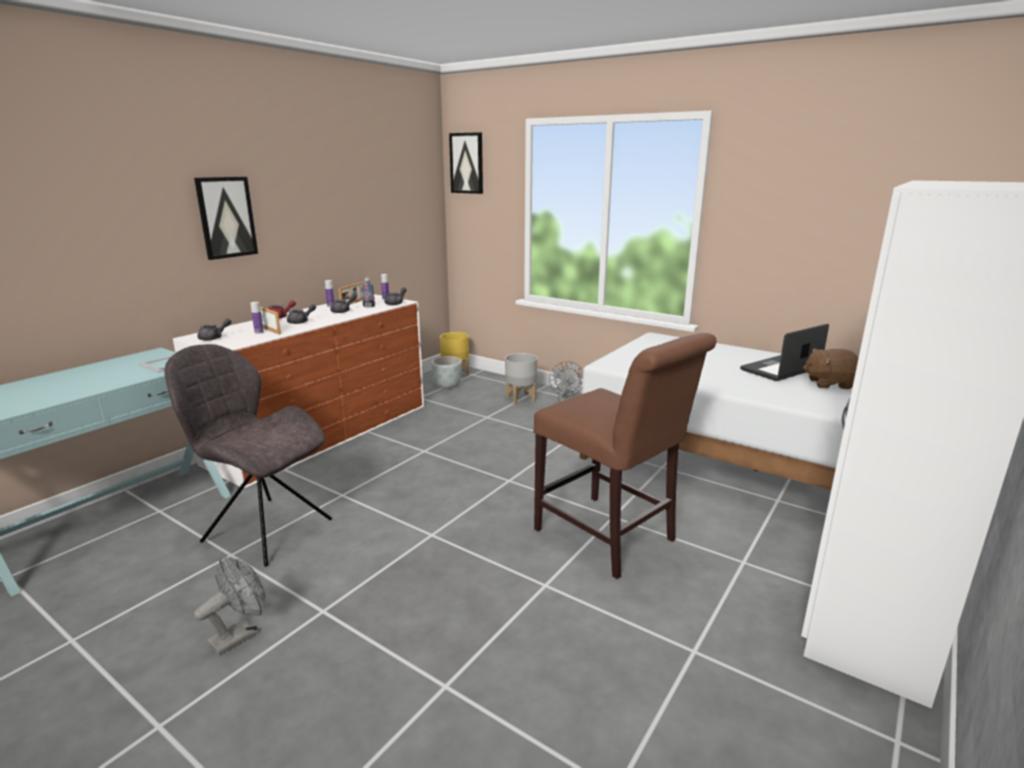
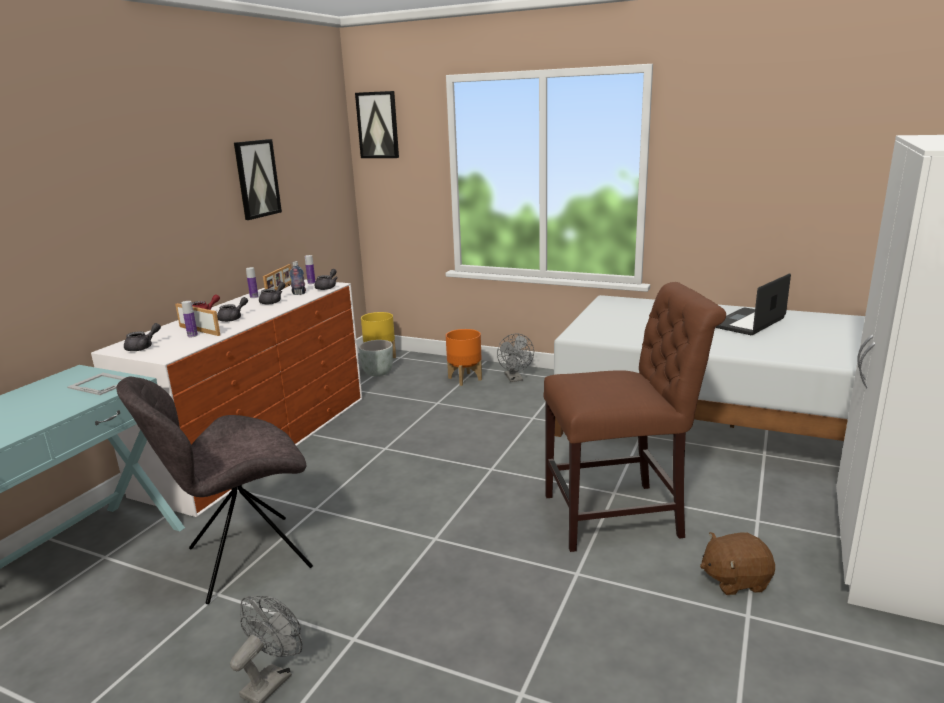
camera: 10 degrees left, 0 degrees up
(226, 217) = (137, 205): picture -> picture (257, 179)
(264, 529) = (243, 559): grey chair -> grey chair turned 45 degrees counterclockwise
(521, 399) = (465, 379): grey planter -> orange planter
(610, 538) = (620, 515): brown chair -> brown chair turned 45 degrees counterclockwise
(829, 383) = (800, 333): brown plush toy -> brown plush toy (735, 580)

